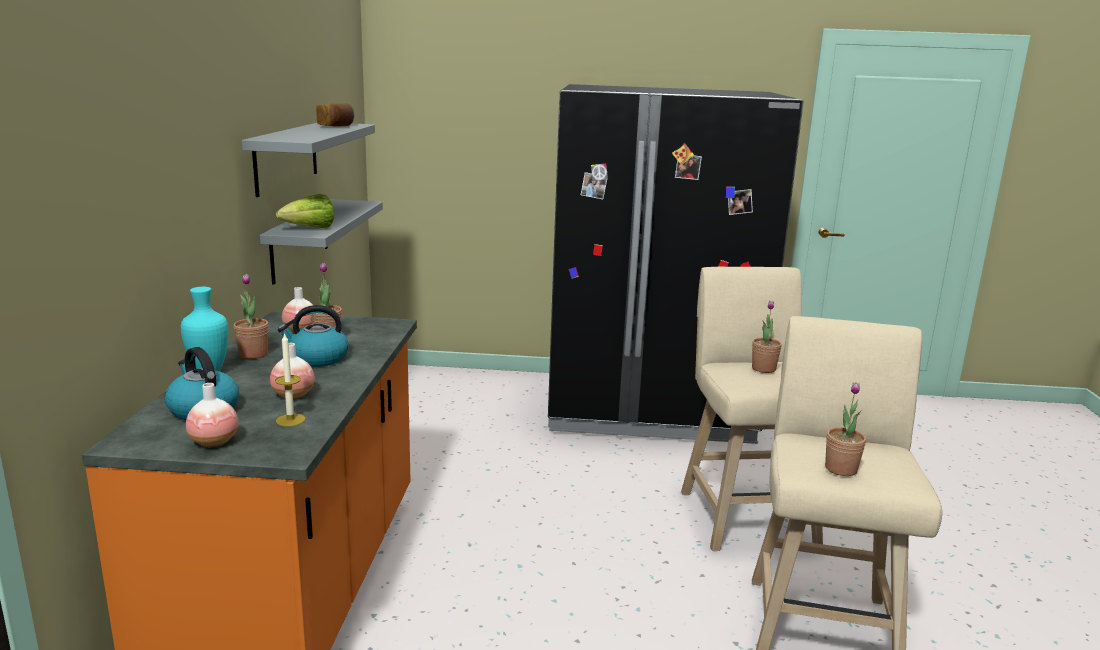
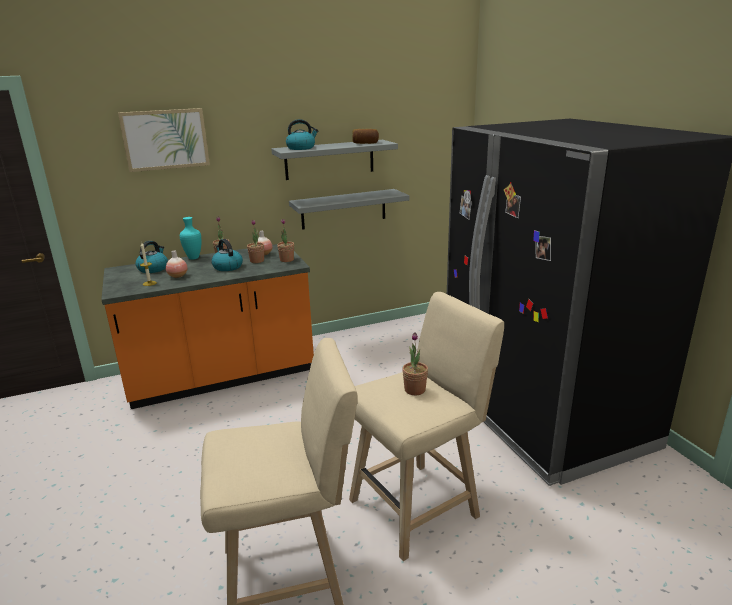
camera: 65 degrees right, 5 degrees up
(136, 125) = (165, 139): none -> picture
(214, 442) = (121, 279): vase -> none
(295, 136) = (301, 148): none -> kettle
(310, 229) = (313, 202): lettuce -> none
(841, 469) = (231, 449): potted plant -> potted plant (287, 260)

